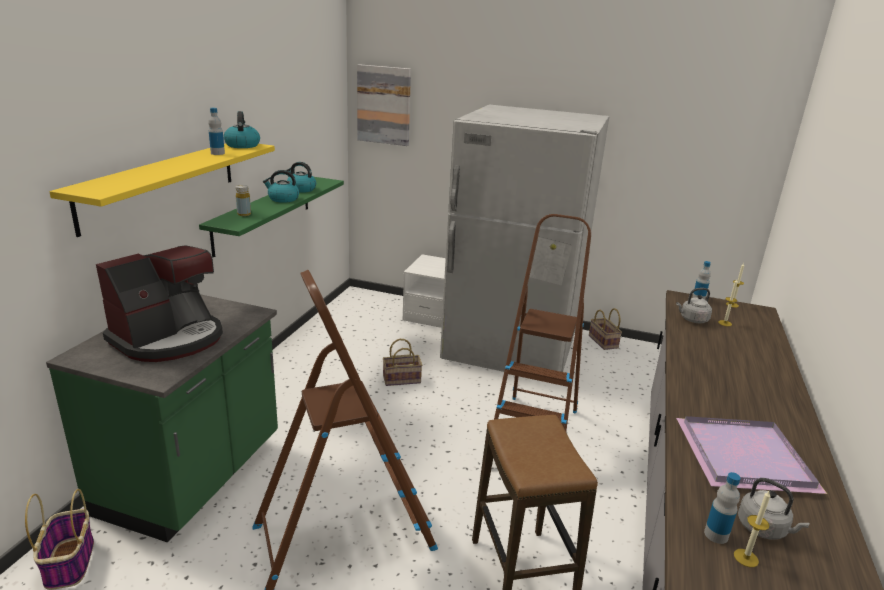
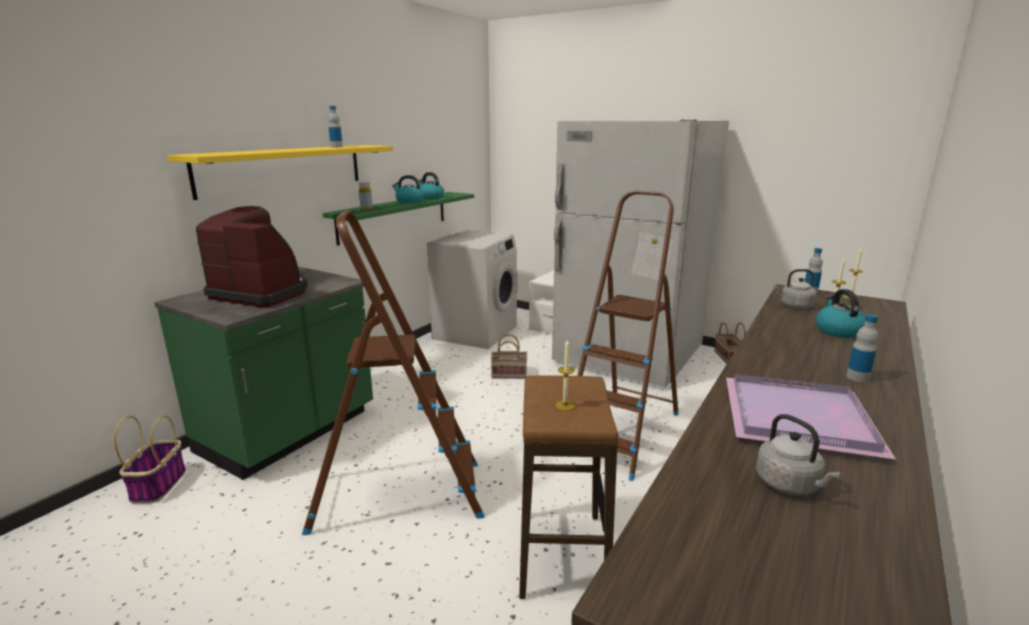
camera: 15 degrees right, 5 degrees down
(169, 339) = (261, 293): coffee machine -> coffee machine turned 120 degrees counterclockwise
(242, 145) = (365, 145): kettle -> kettle (838, 331)
(348, 327) = (477, 332): none -> white washing machine
(384, 105) = (519, 131): picture -> none
(716, 535) = (720, 483): bottle -> bottle (857, 377)
(746, 558) = (749, 509): candle -> candle (565, 405)

